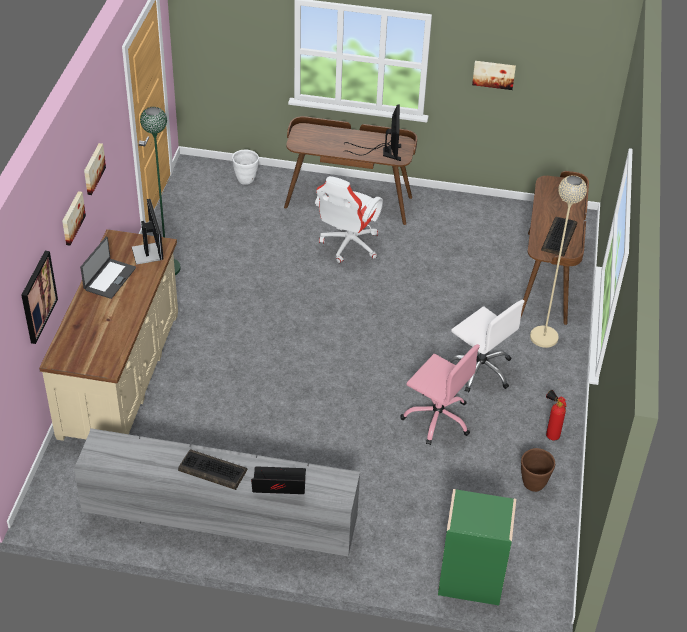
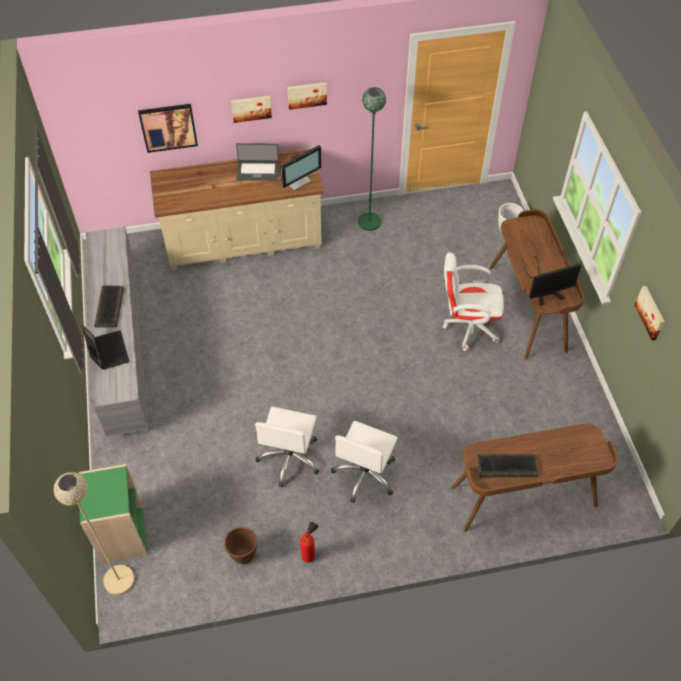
camera: 70 degrees right, 10 degrees up
(437, 418) = (290, 458): pink office chair -> white office chair
(543, 337) = (434, 516): beige floor lamp -> beige floor lamp (119, 580)

